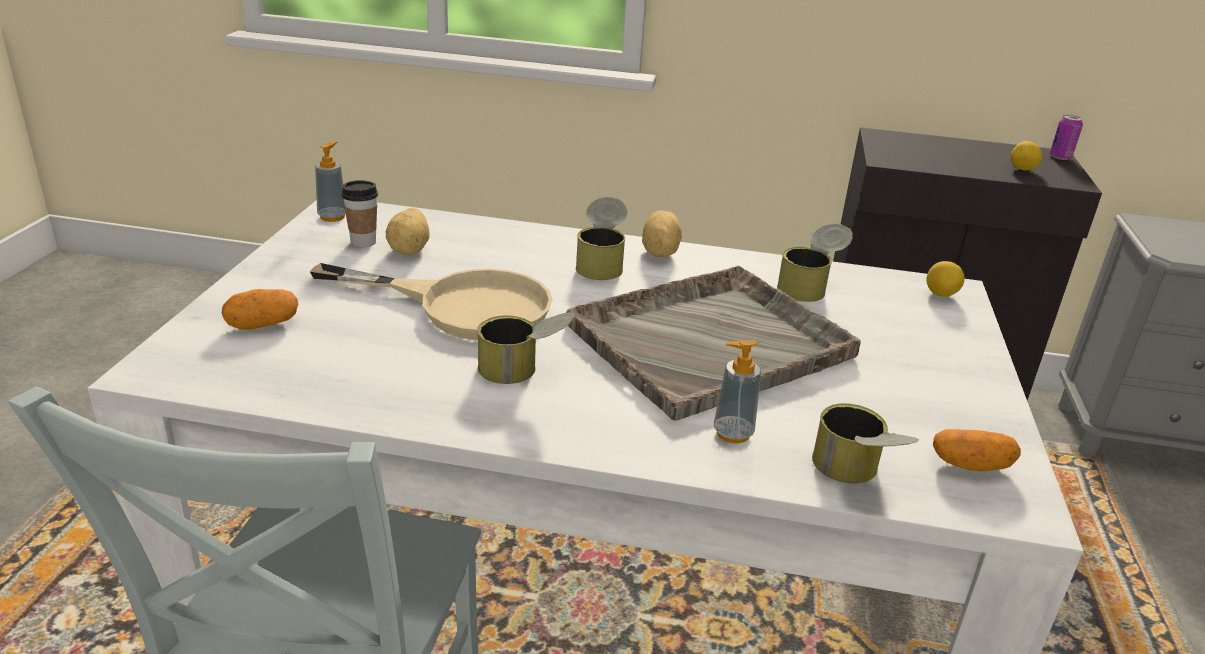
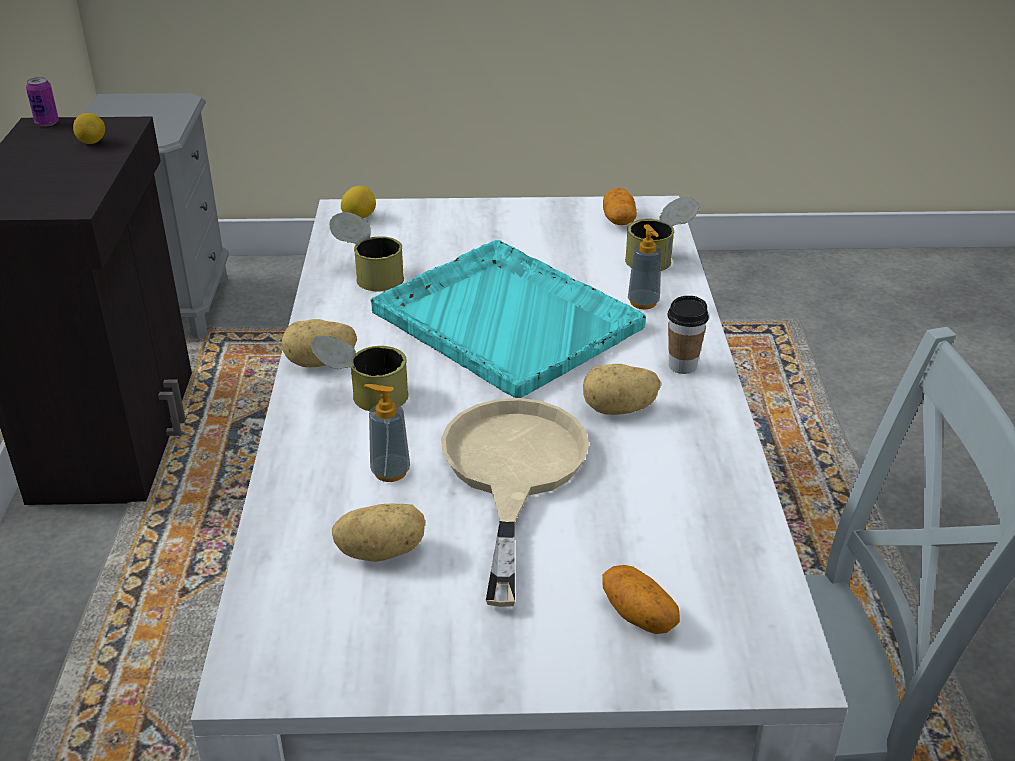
camera: 100 degrees left, 5 degrees up
(332, 217) = (288, 668): soap dispenser -> soap dispenser (390, 472)
(363, 242) = (372, 604): cup -> cup (682, 366)
(524, 371) = (619, 409): can -> potato
(712, 340) = (505, 319): grey tray -> turquoise tray

